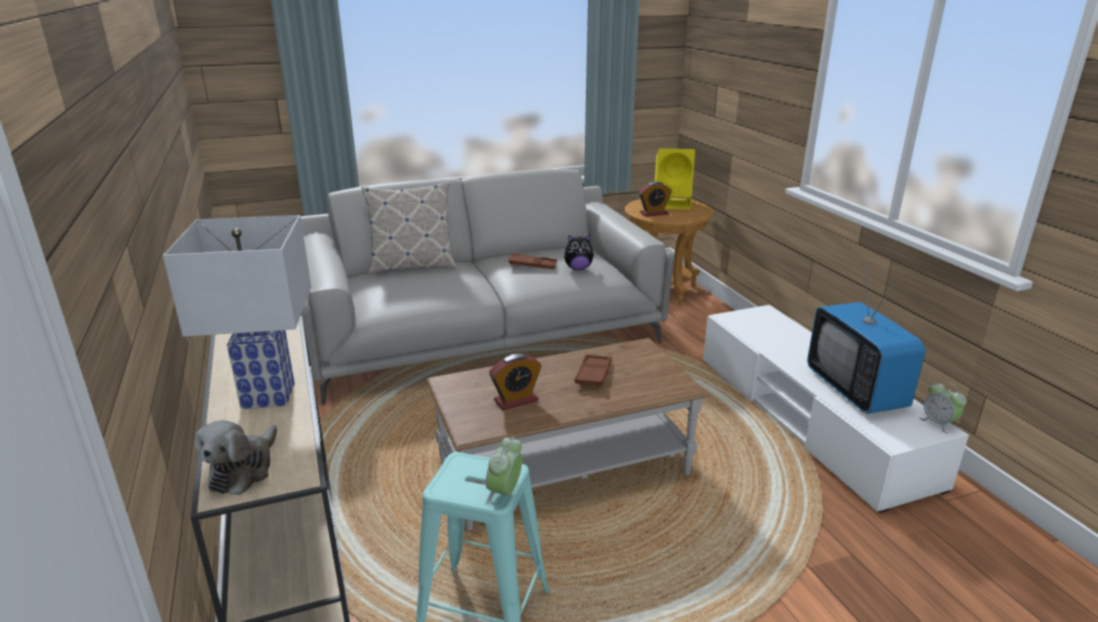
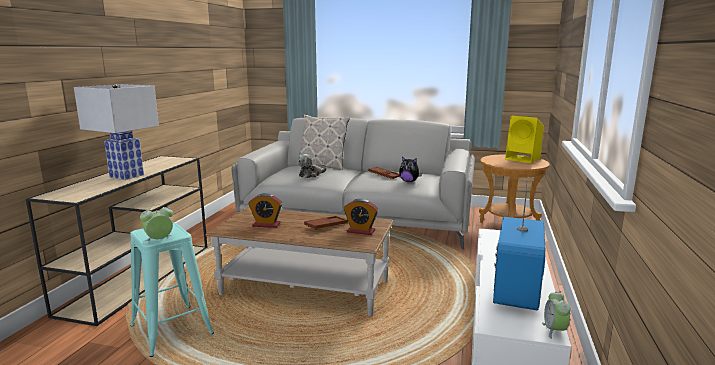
camera: 35 degrees right, 10 degrees down
(243, 470) = (68, 192): plush toy -> plush toy (311, 175)
(653, 213) = (498, 161): alarm clock -> alarm clock (360, 231)

